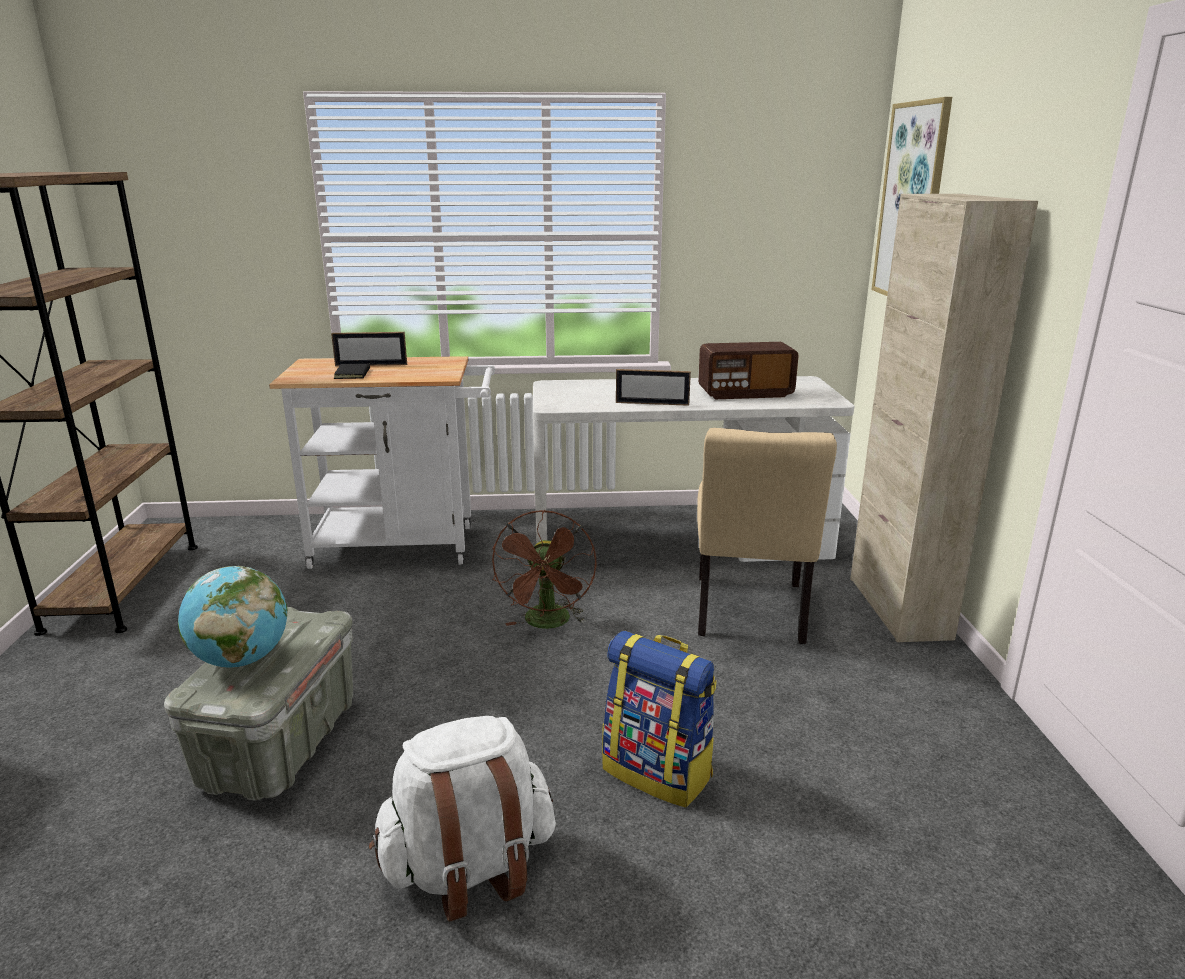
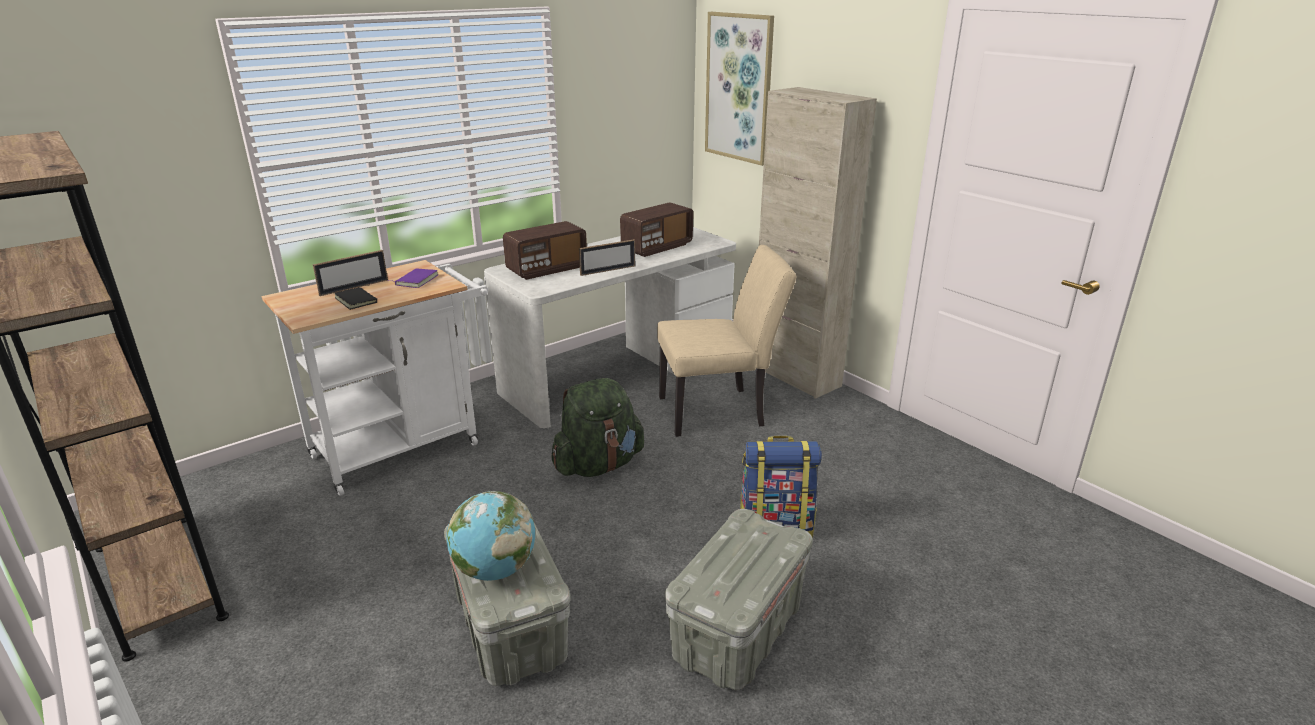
camera: 35 degrees left, 5 degrees up
(427, 369) = (416, 280): none -> purple book
(469, 868) = (737, 634): white backpack -> grey storage box
(548, 624) = (598, 465): brown fan -> green backpack
(592, 391) = (546, 269): none -> radio
(749, 615) = (719, 411): beige chair -> beige chair turned 75 degrees counterclockwise

